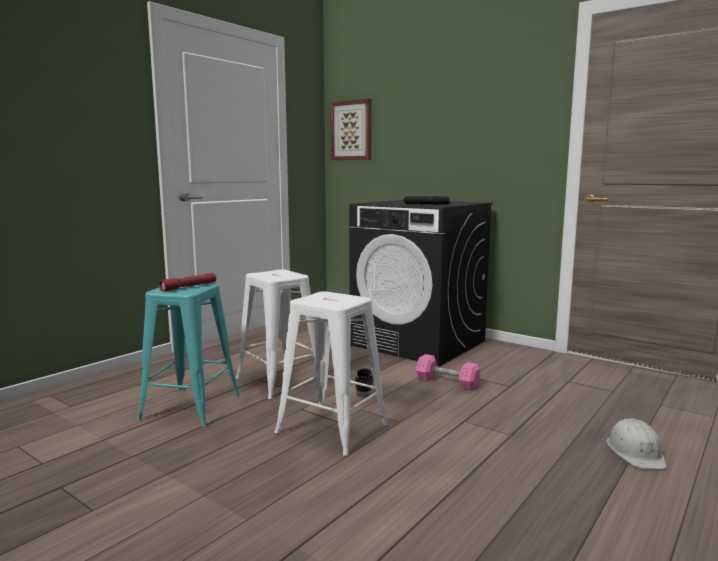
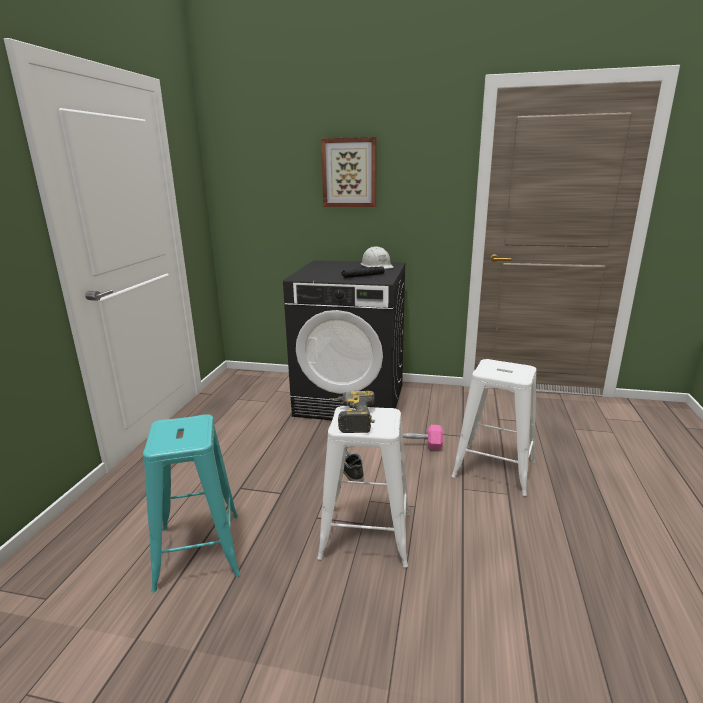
camera: 25 degrees left, 10 degrees up
(189, 287) = (186, 430): red flashlight -> none
(279, 380) = (263, 484): white stool -> white stool (493, 469)
(319, 296) = (350, 418): none -> power drill
(352, 130) = (241, 186): picture -> picture (349, 173)
(635, 452) = (599, 485): white hard hat -> white hard hat (377, 266)

